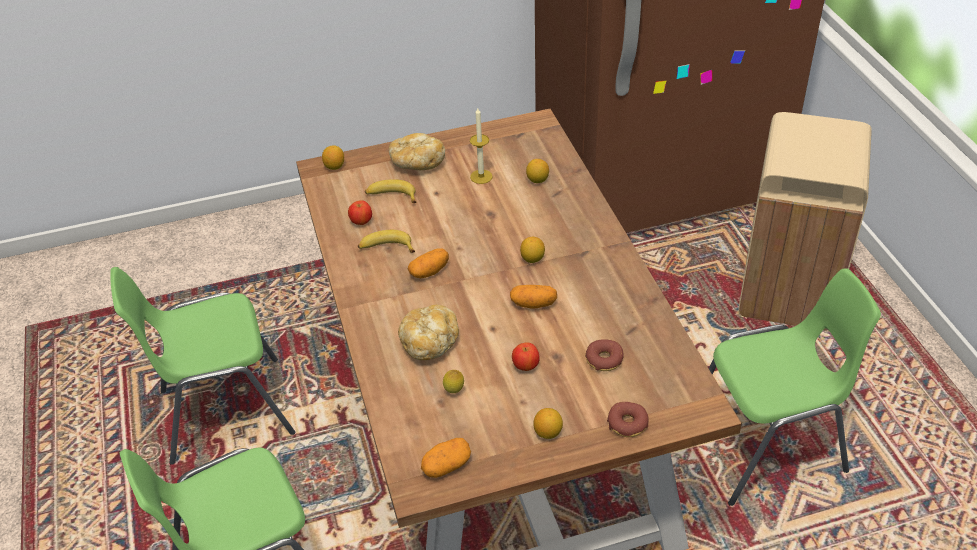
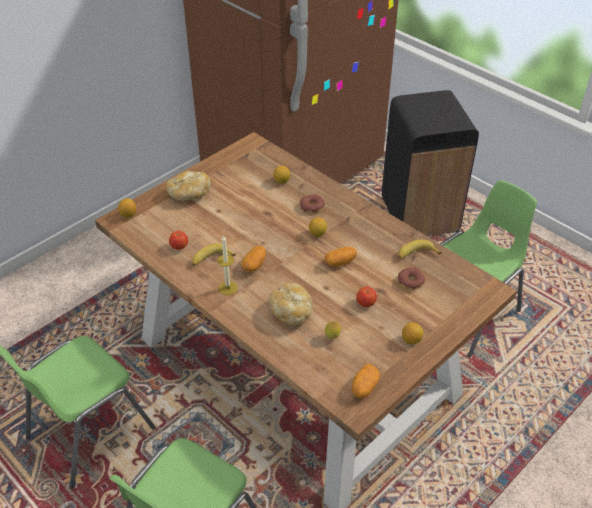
camera: 30 degrees left, 0 degrees up
(391, 196) = (187, 222): banana -> banana (416, 254)
(481, 176) = (241, 190): candle -> candle (228, 288)
(627, 423) = (454, 316): donut -> donut (312, 207)
(789, 291) = (420, 215): beige trash can -> black trash can

